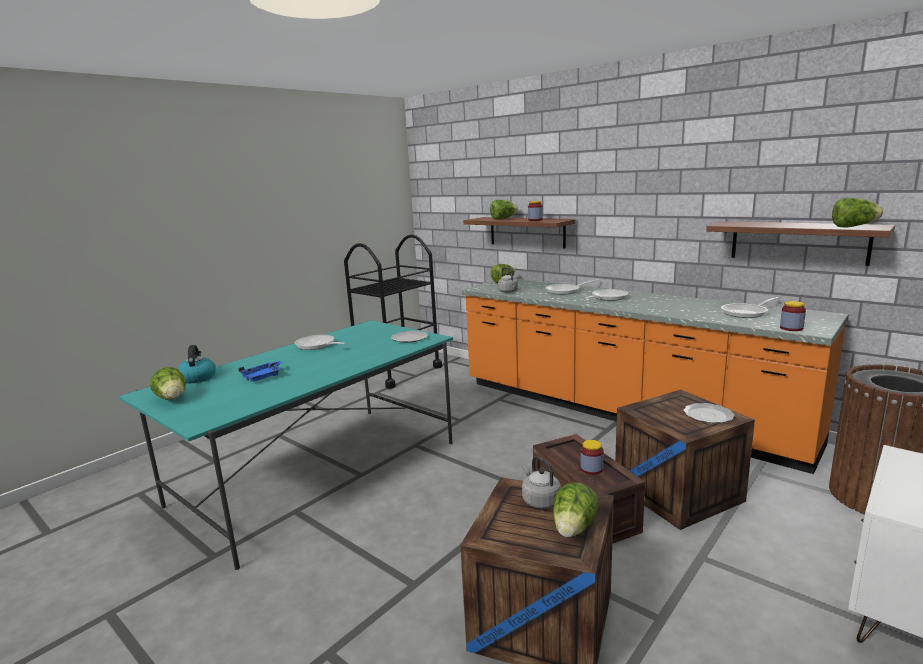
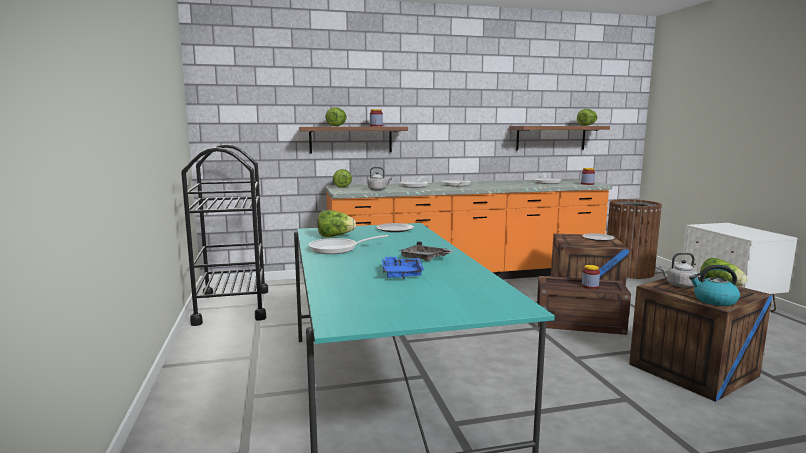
camera: 55 degrees left, 5 degrees down
(173, 399) = (400, 311): lettuce -> lettuce (335, 236)
(197, 378) = (336, 296): kettle -> kettle (714, 300)
(314, 371) = (424, 259): none -> grey tray

